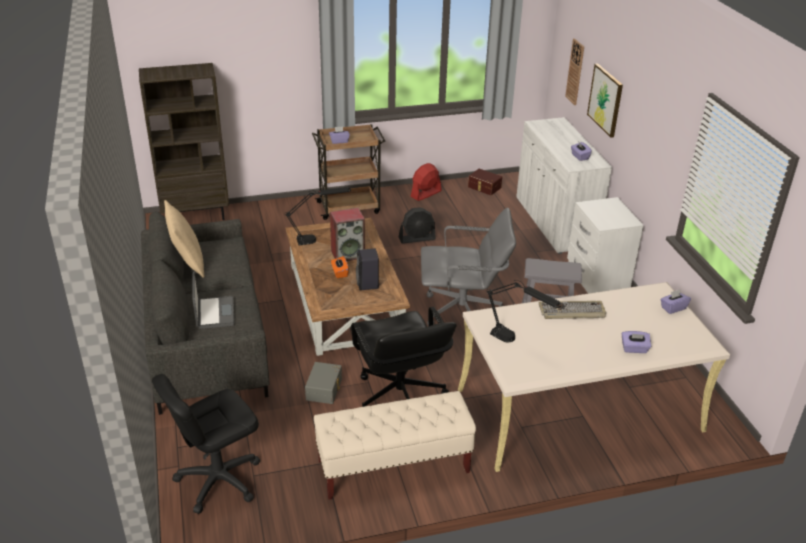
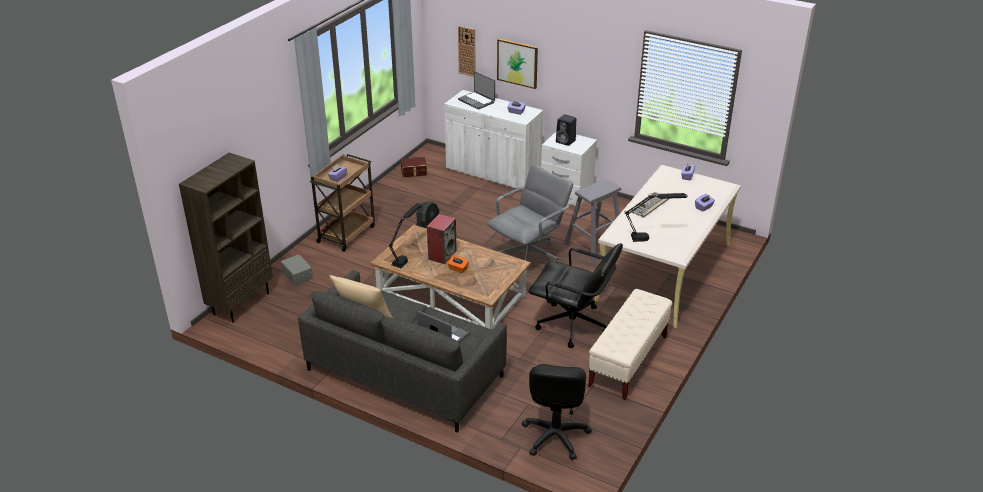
camera: 45 degrees left, 0 degrees up
(325, 389) = (527, 349): grey storage box -> grey storage box (298, 274)
(368, 284) = (486, 265): black speaker -> black speaker (566, 141)
(425, 194) = (383, 196): red fan -> none
(559, 131) = (477, 101): none -> laptop

